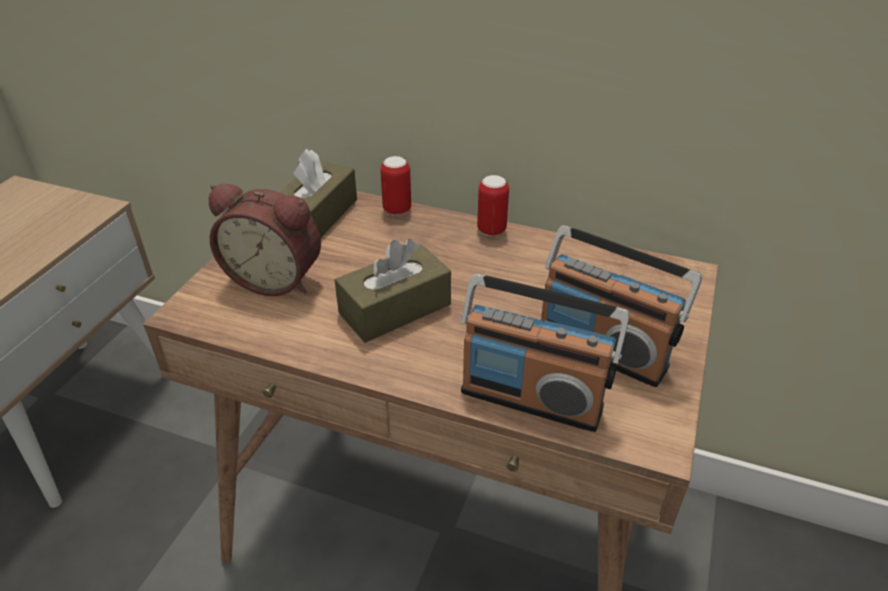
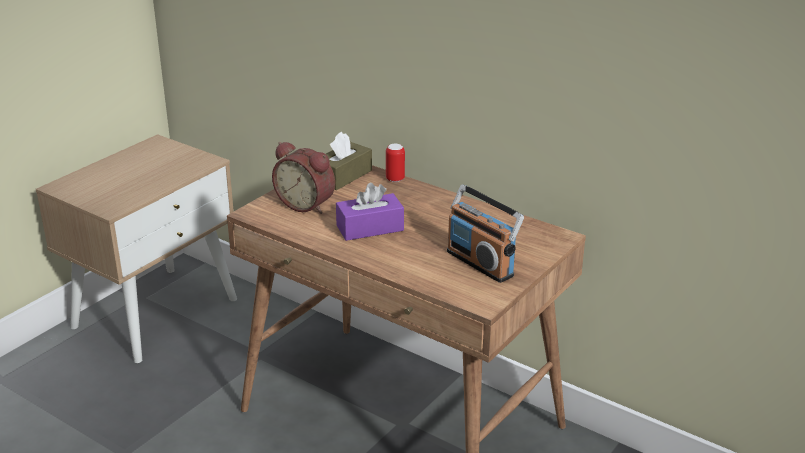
camera: 15 degrees right, 10 degrees down
(395, 309) = (370, 228): brown tissue box -> purple tissue box
(491, 230) = (450, 198): can -> none
(532, 398) = (426, 276): radio -> none

